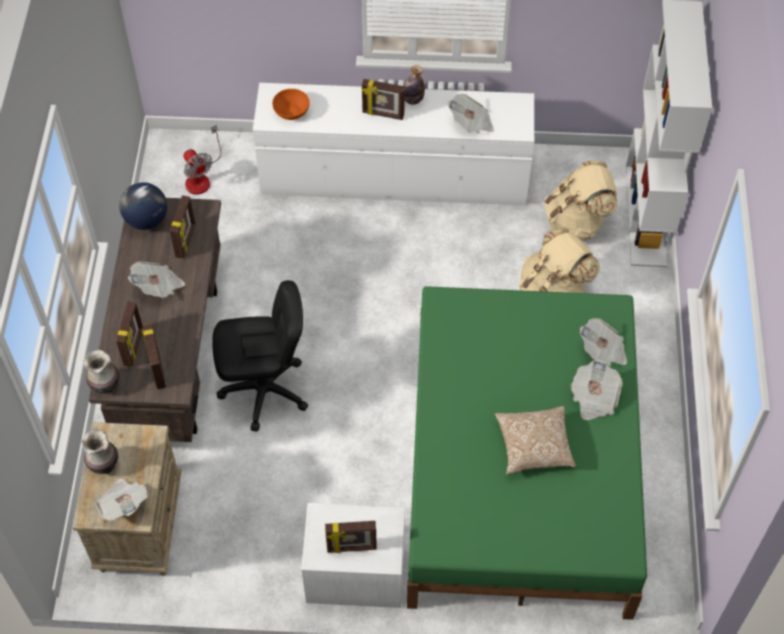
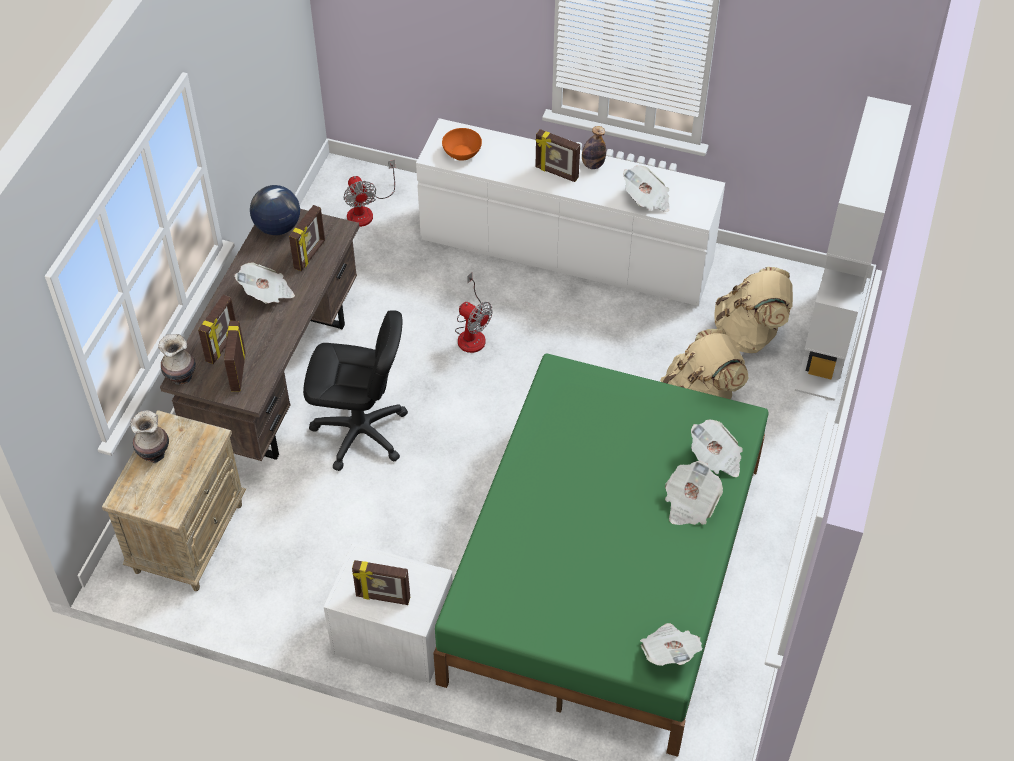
camera: 15 degrees right, 5 degrees down
(123, 504) = (160, 496): newspaper -> newspaper (669, 652)
(334, 274) = (471, 333): none -> fan
(534, 446) = (608, 538): pillow -> none

